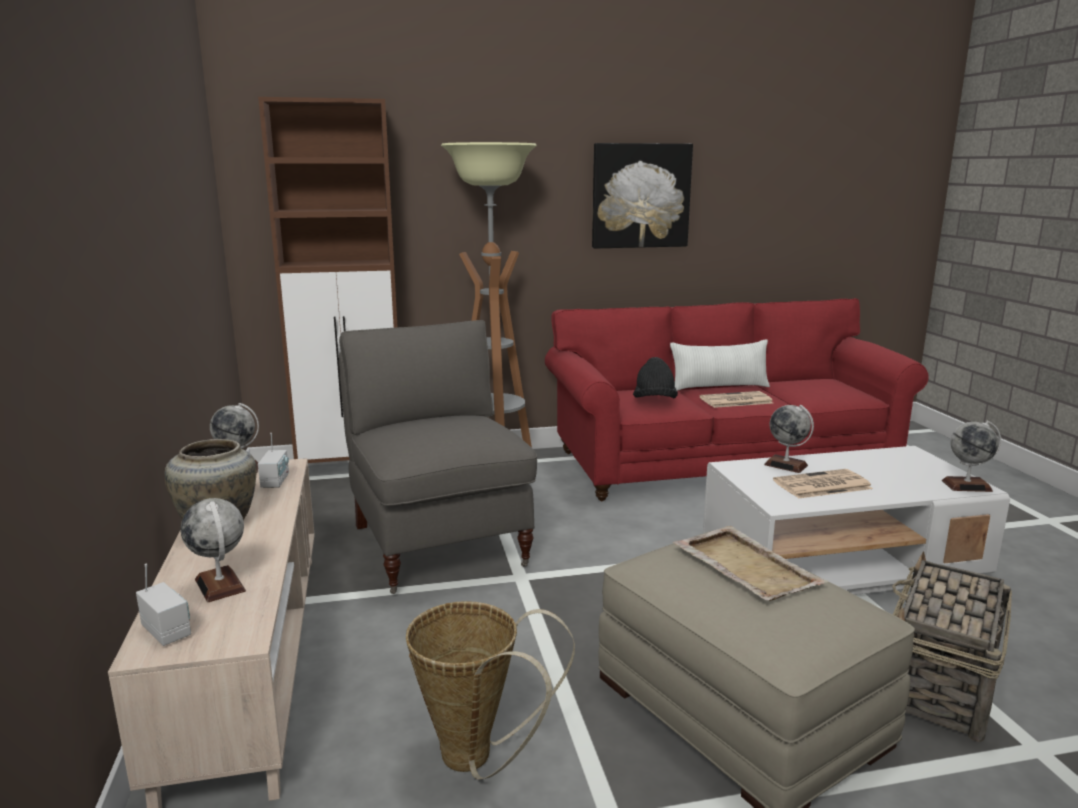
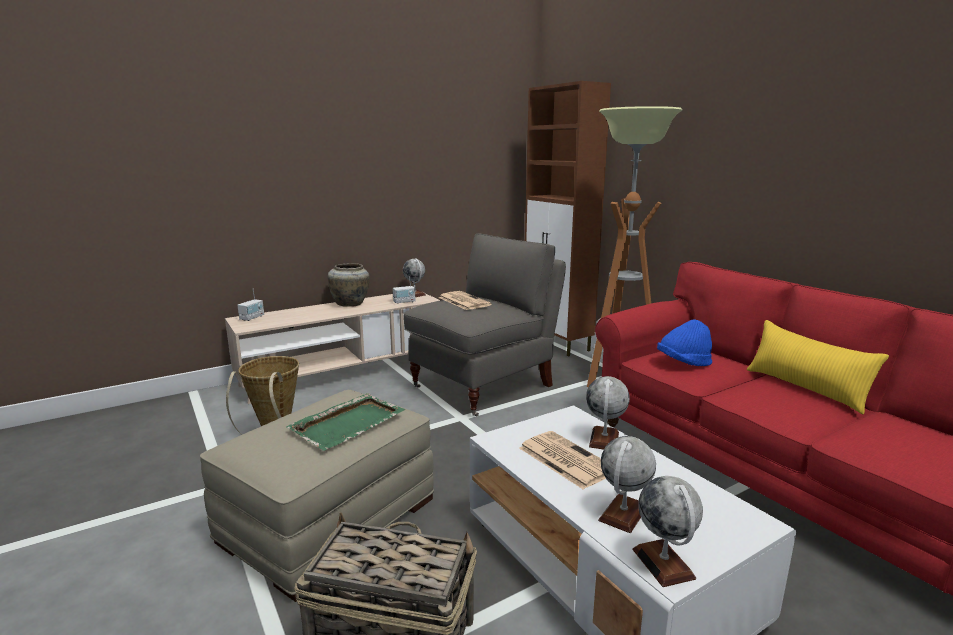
camera: 70 degrees right, 0 degrees up
(220, 585) = (290, 316): globe -> globe (623, 514)
(640, 196) = (811, 158): picture -> none
(654, 402) = (683, 363): black hat -> blue hat
(719, 387) = (805, 389): white pillow -> yellow pillow
(735, 400) = (764, 399): newspaper -> newspaper (463, 301)
(745, 566) = (349, 423): beige tray -> green tray

